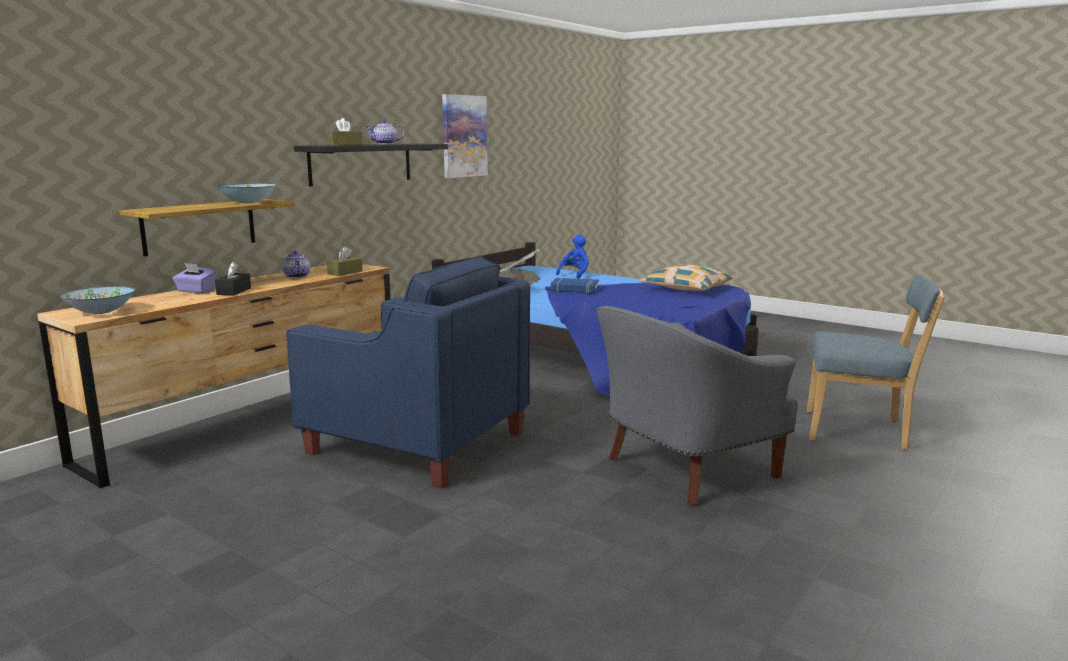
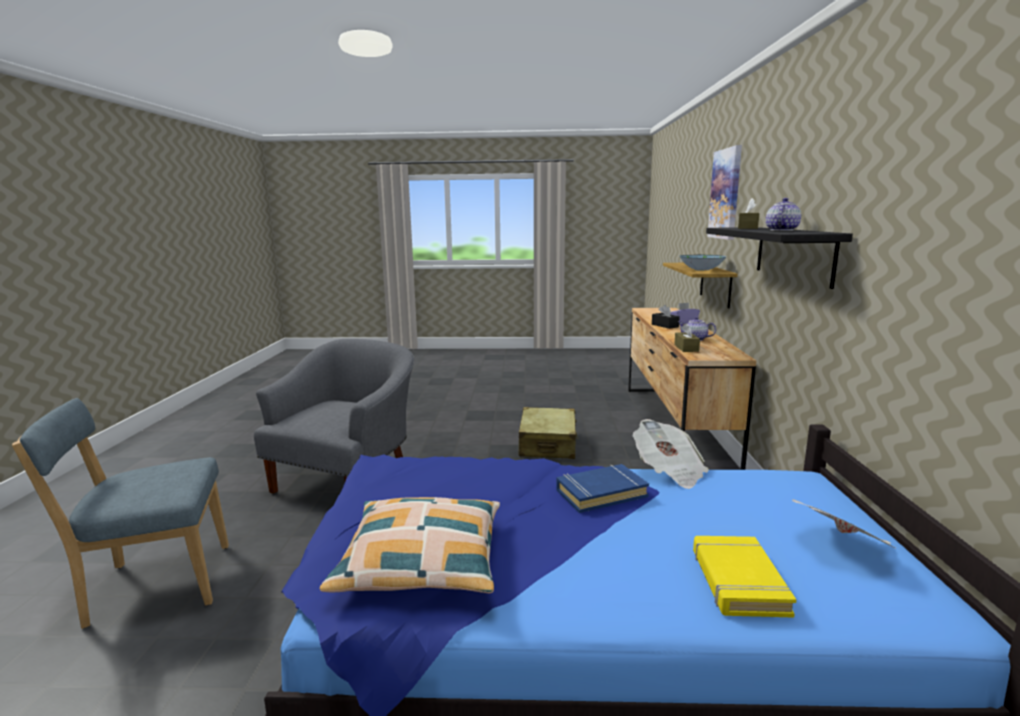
camera: 145 degrees right, 0 degrees up
(101, 312) = (655, 311): bowl -> none
(416, 443) = (548, 444): blue armchair -> beige suitcase
(464, 136) = (938, 225): picture -> picture (726, 194)
(575, 274) = (738, 581): blue plush toy -> yellow book

